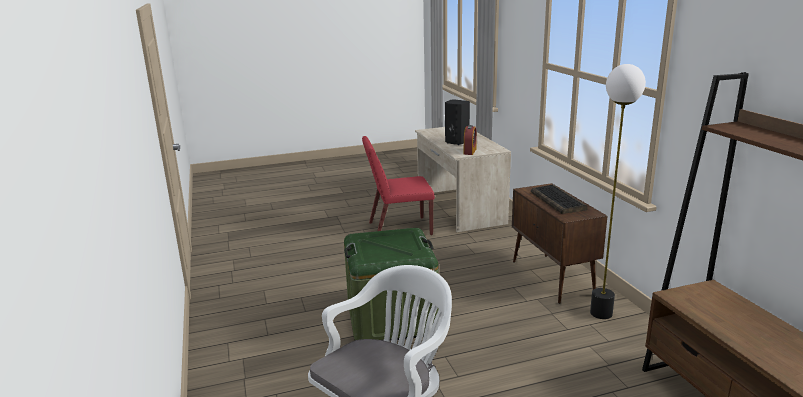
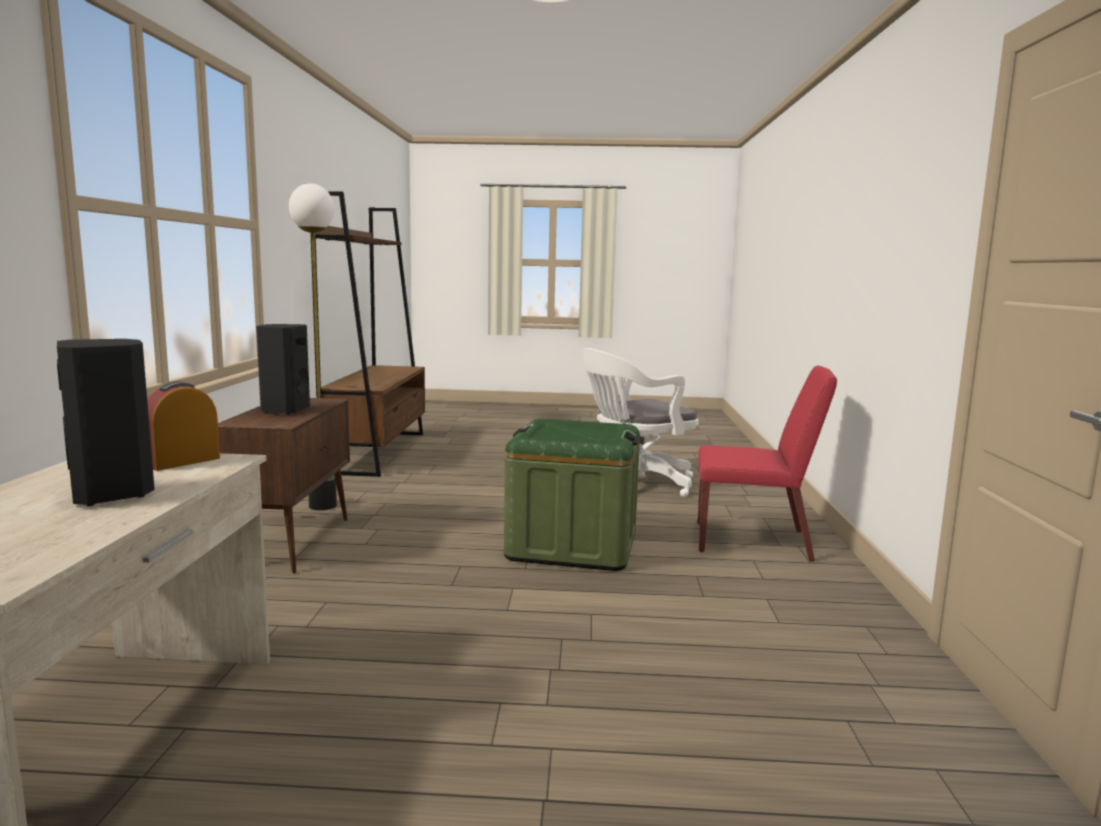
camera: 160 degrees left, 10 degrees down
(399, 229) = (387, 715): red chair -> red chair (754, 541)
(558, 201) = (284, 410): keyboard -> black speaker

